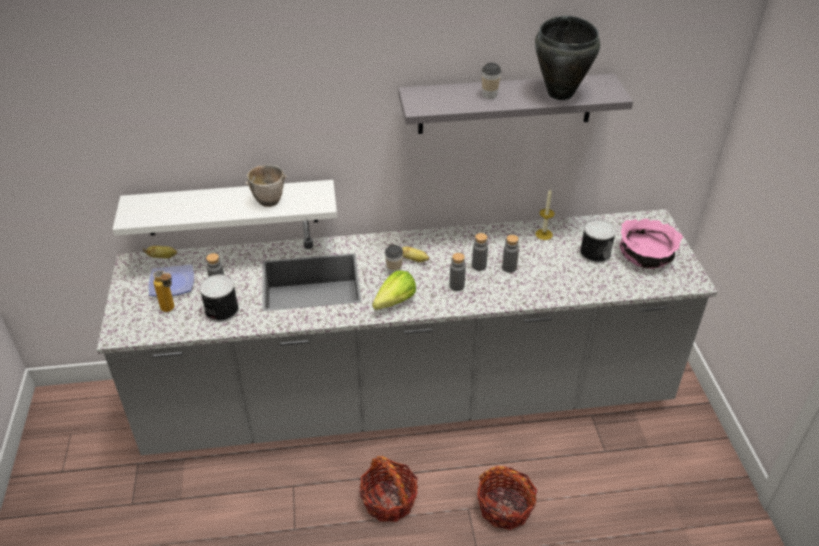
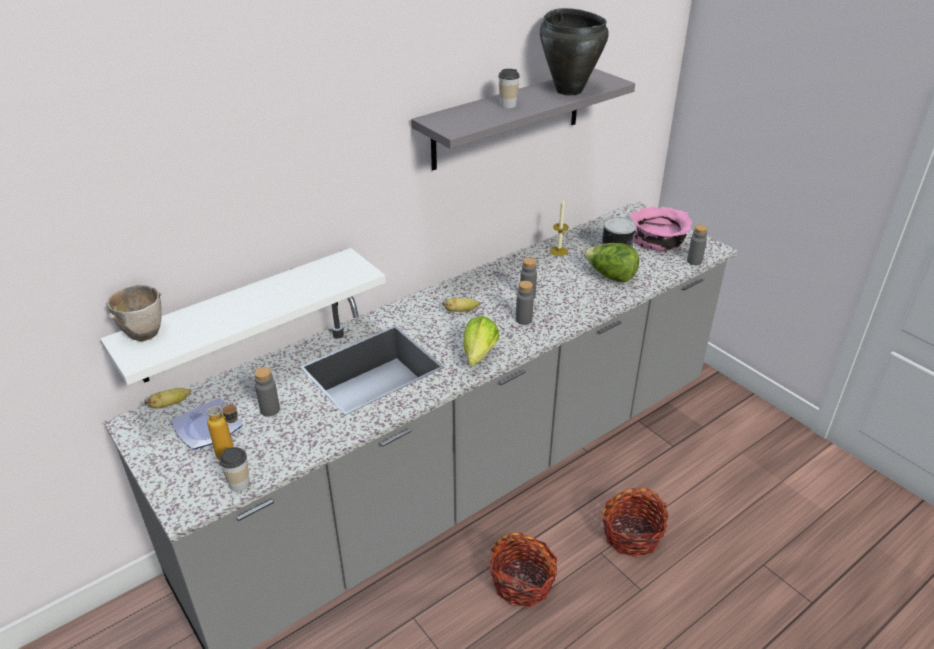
camera: 30 degrees left, 5 degrees down
(221, 310) = (295, 433): can -> none
(270, 201) = (301, 287): bowl -> bowl (146, 333)
(394, 271) = (451, 328): cup -> cup (239, 483)
(509, 267) = (555, 288): grey bottle -> grey bottle (694, 261)
(567, 274) = (610, 276): none -> lettuce

